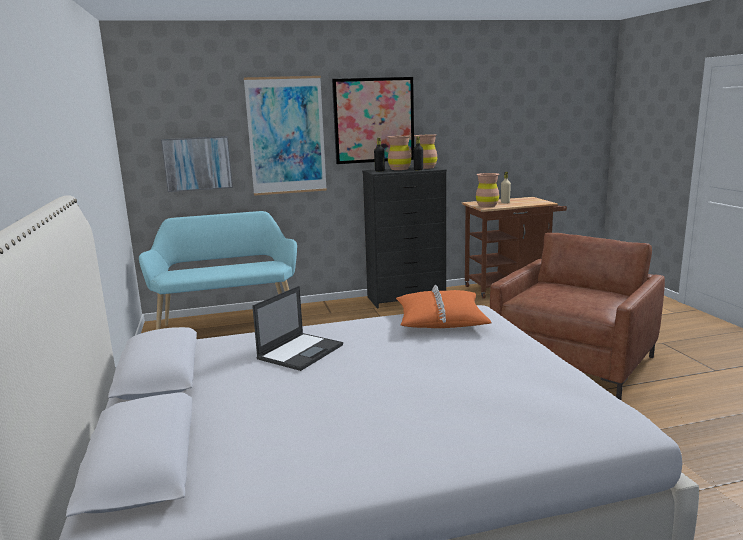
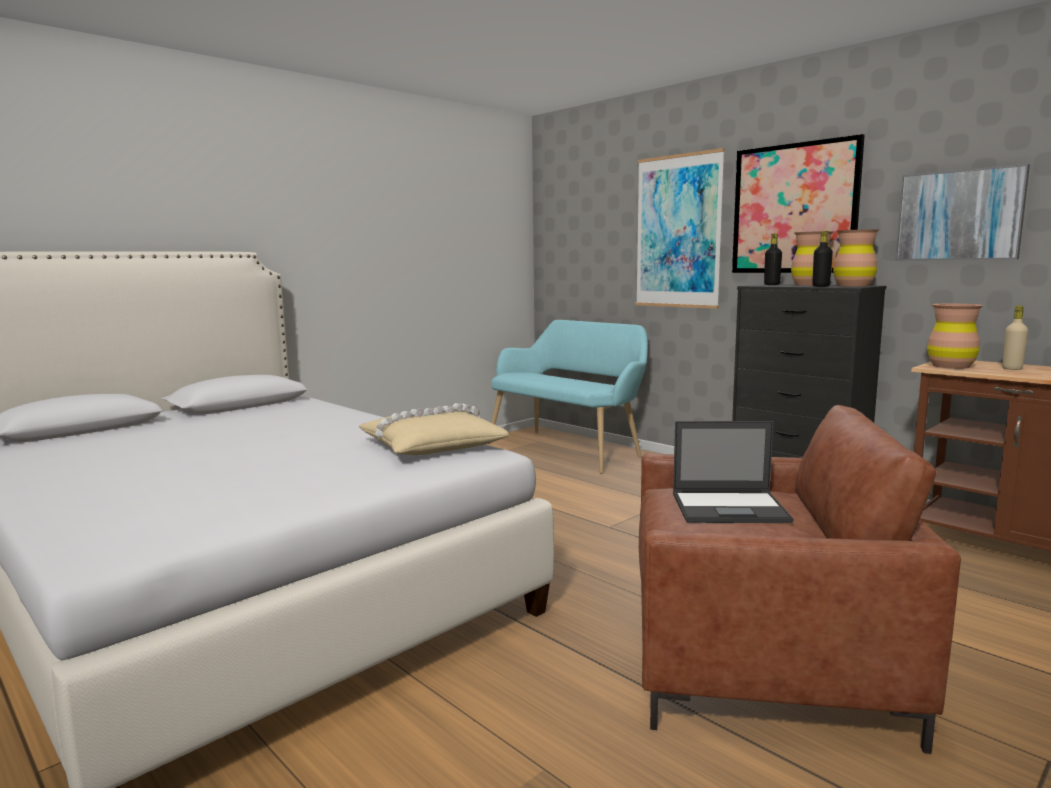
camera: 60 degrees right, 5 degrees down
(197, 163) = (590, 262): picture -> picture (959, 215)
(301, 351) = (297, 422): laptop -> laptop (730, 508)
(440, 320) = (431, 446): orange pillow -> beige pillow

